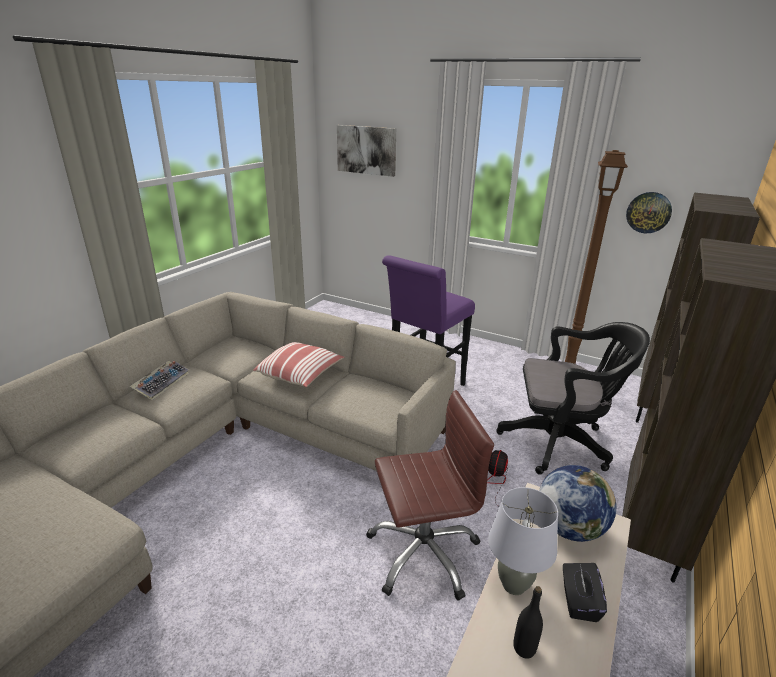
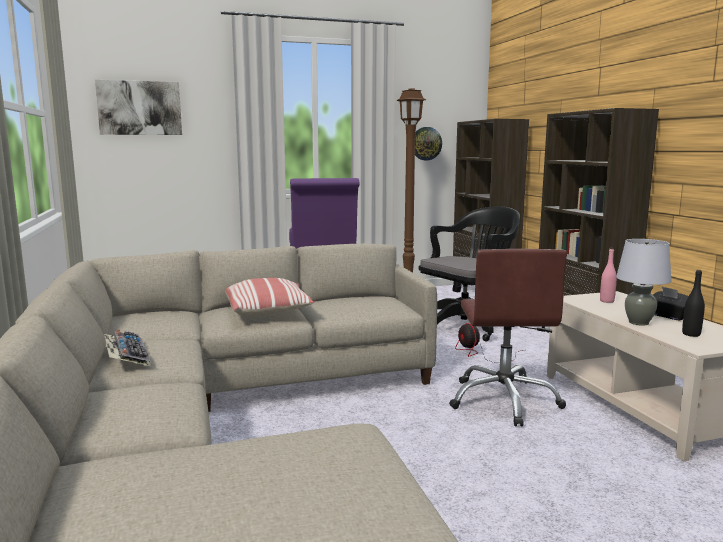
camera: 45 degrees left, 15 degrees down
(423, 552) = (504, 400): brown office chair -> brown office chair turned 150 degrees clockwise
(569, 527) = (606, 301): globe -> pink bottle

